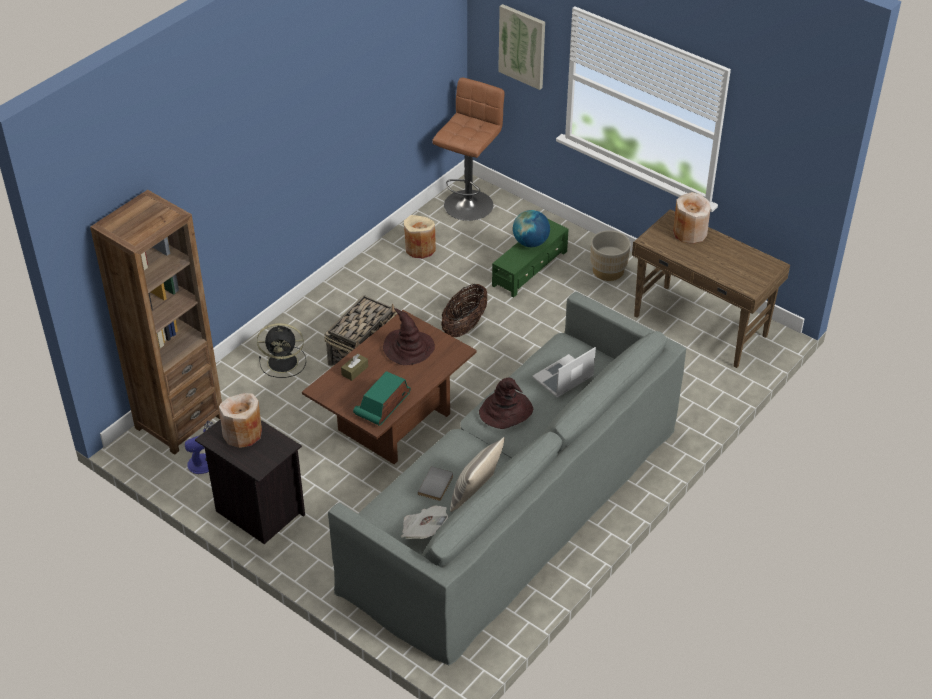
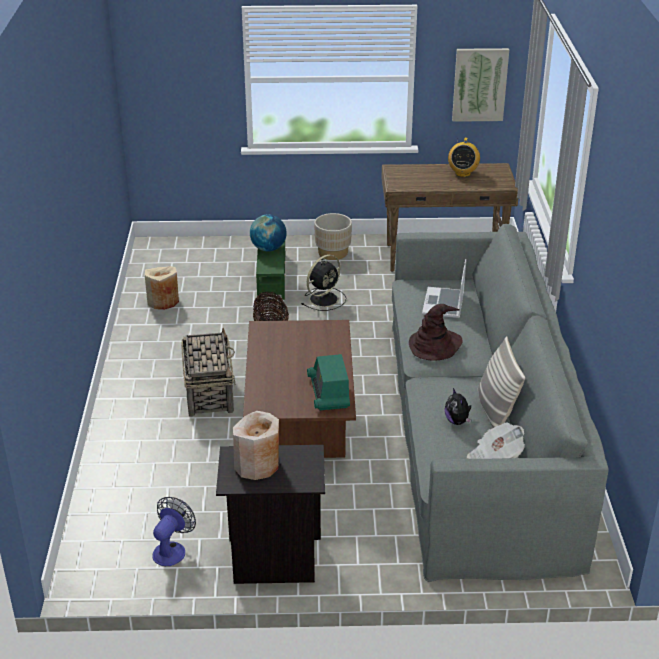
camera: 40 degrees left, 10 degrees down
(179, 421) = (101, 532): brown bookcase -> none
(284, 362) = (146, 434): black fan -> black fan (324, 299)
(355, 371) = (269, 381): brown tissue box -> none
(408, 348) = (293, 344): brown hat -> none
(437, 485) = (457, 421): grey book -> plush toy
(469, 205) = (166, 257): brown stool -> none
(522, 46) = (187, 72): picture -> picture (479, 84)
(689, 233) = (417, 172): beige vase -> none
(729, 255) = (462, 173): none -> radio

